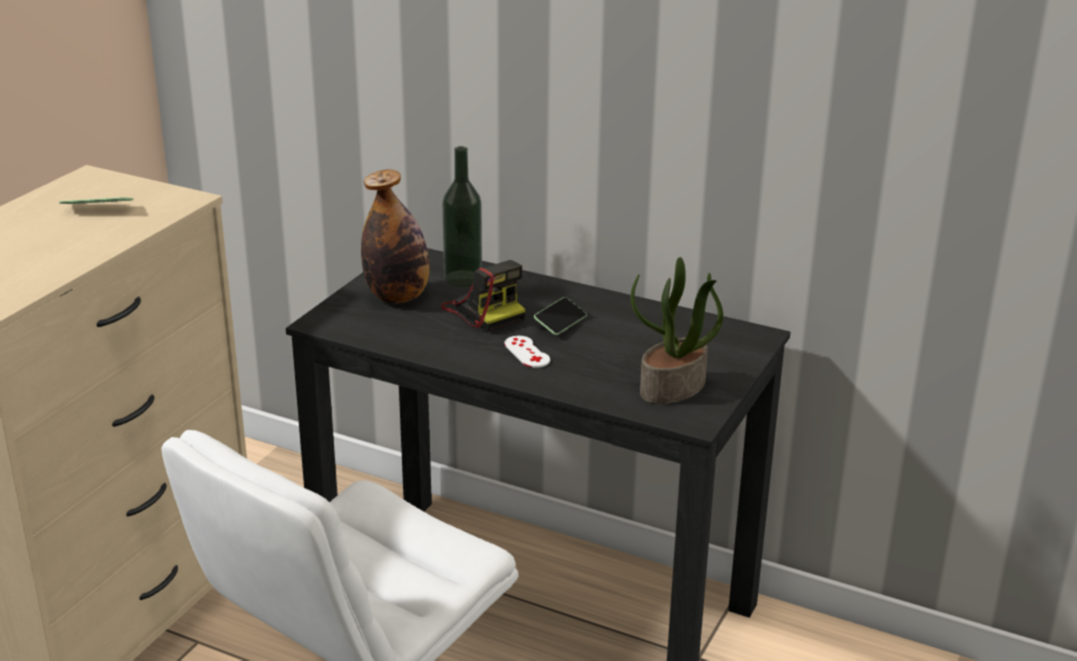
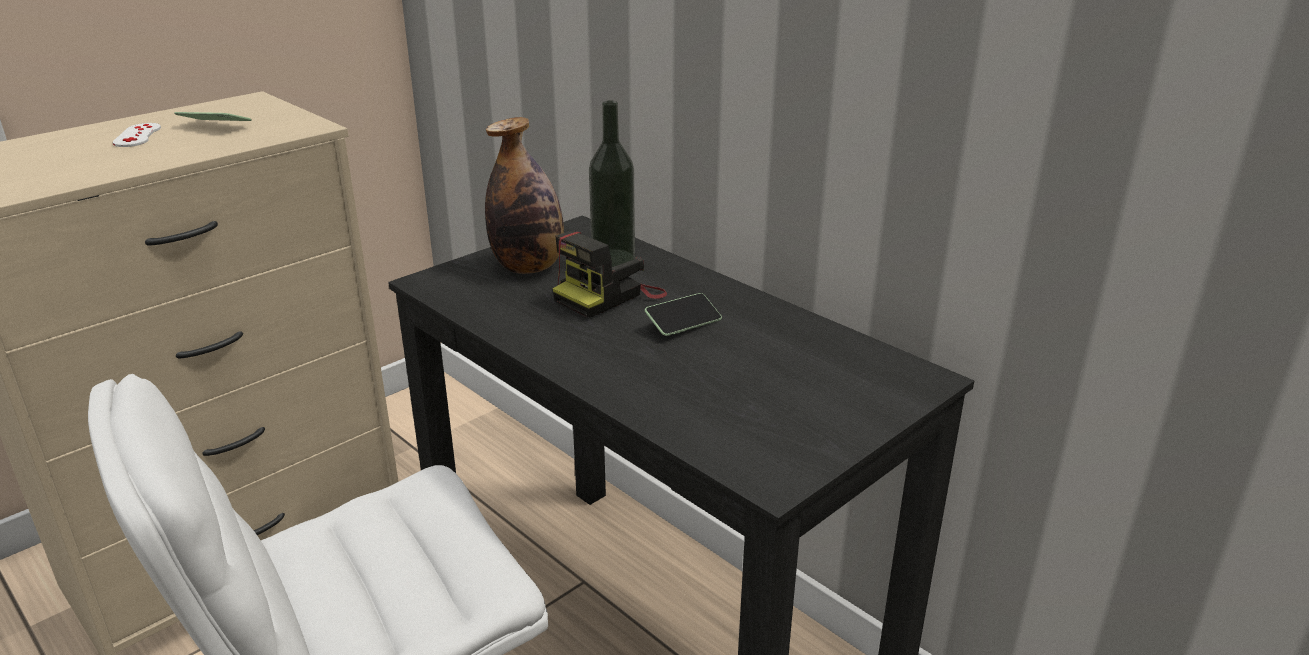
camera: 20 degrees right, 0 degrees up
(484, 311) = (609, 296): camera -> camera turned 60 degrees clockwise
(527, 352) = (620, 350): white game controller -> white game controller (137, 135)
(673, 388) = (770, 429): potted plant -> none

